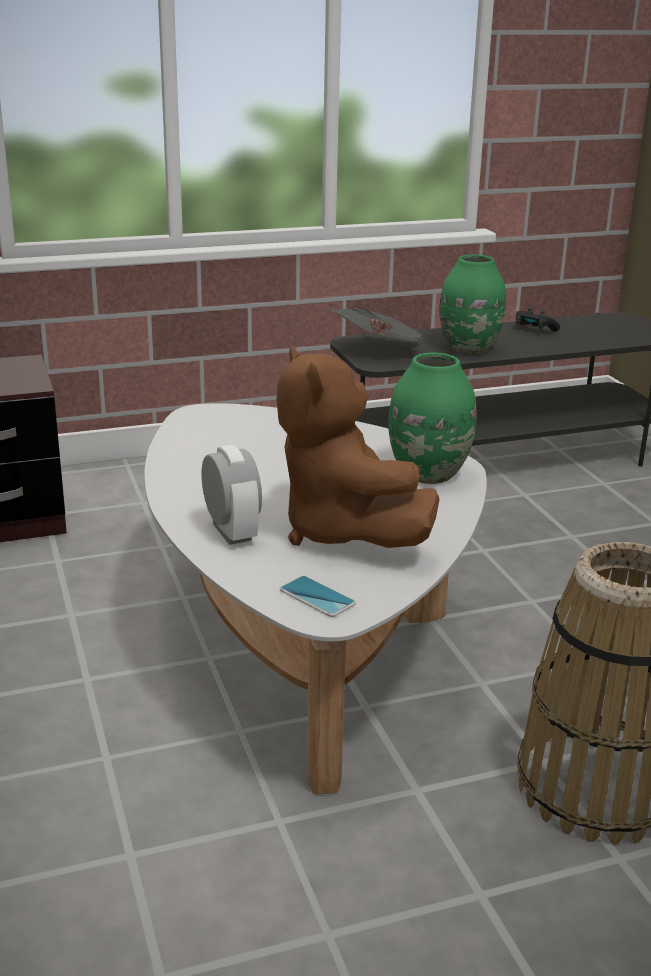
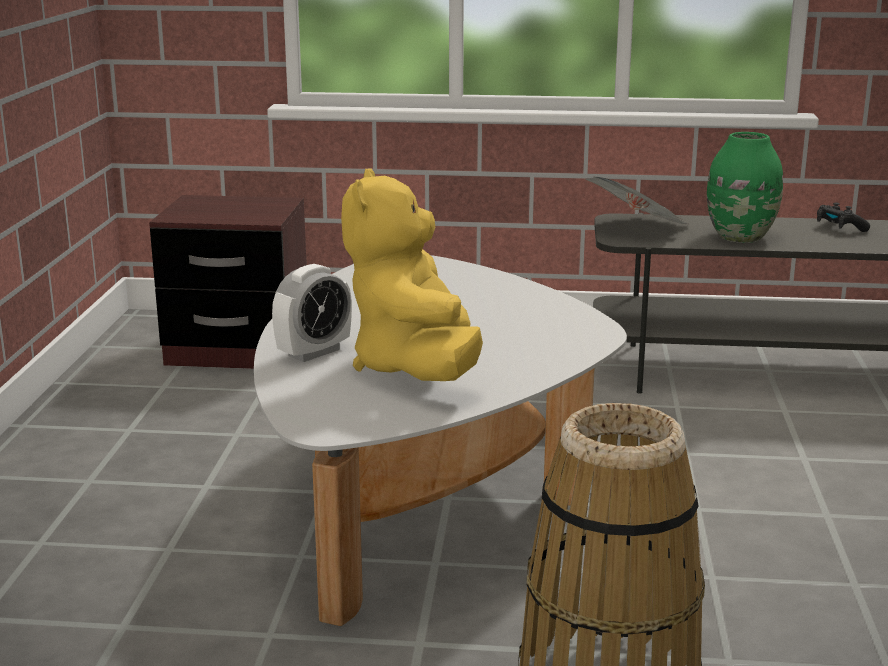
camera: 25 degrees right, 5 degrees down
(231, 532) = (314, 352): alarm clock -> alarm clock turned 45 degrees clockwise
(317, 597) = (329, 413): phone -> none
(343, 532) = (416, 368): brown plush toy -> yellow plush toy
(429, 474) = (559, 336): green vase -> none

